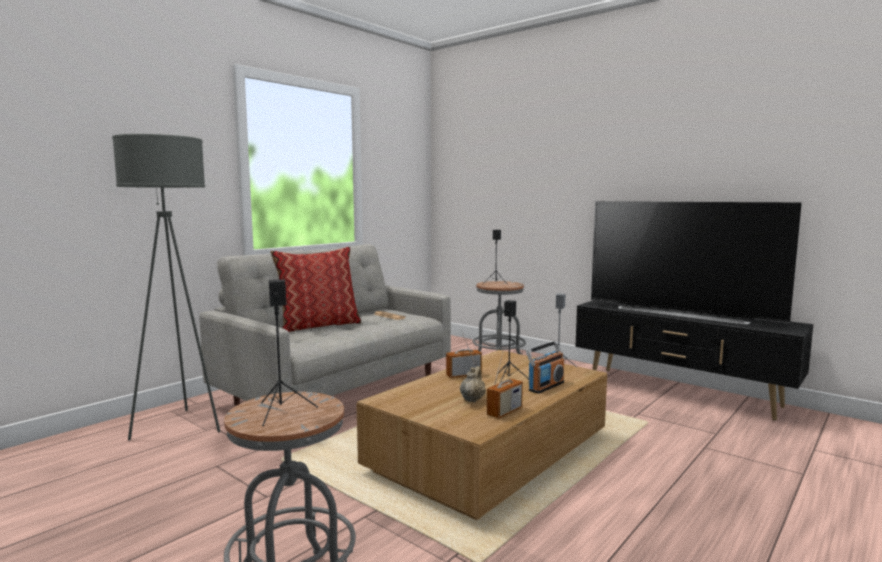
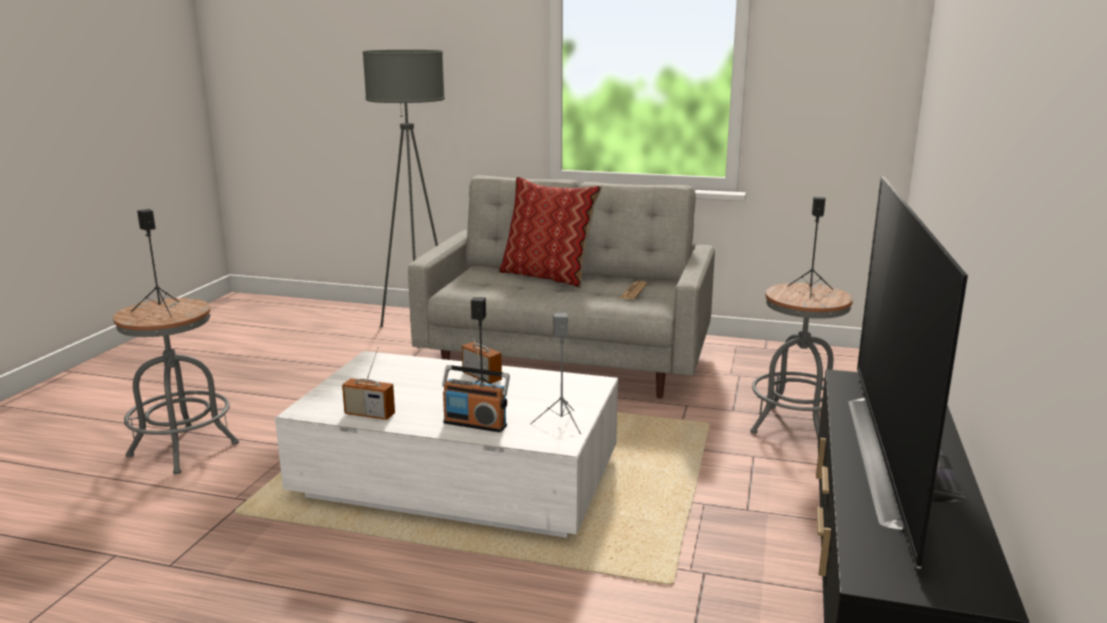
camera: 65 degrees right, 10 degrees up
(472, 399) = (400, 394): beige teapot -> none
(490, 454) = (459, 479): brown coffee table -> white coffee table

